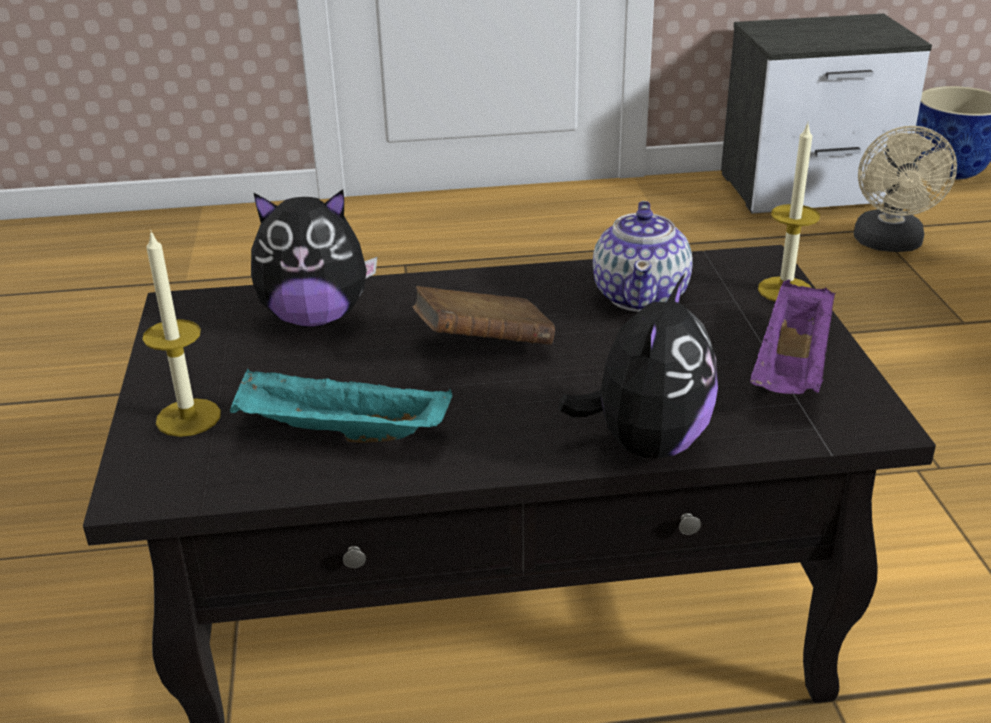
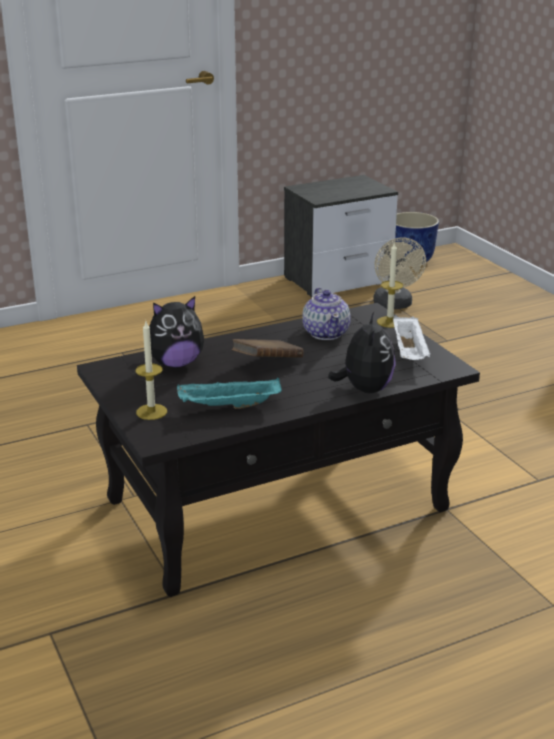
camera: 20 degrees left, 5 degrees down
(792, 369) = (409, 353): purple tray -> white tray

